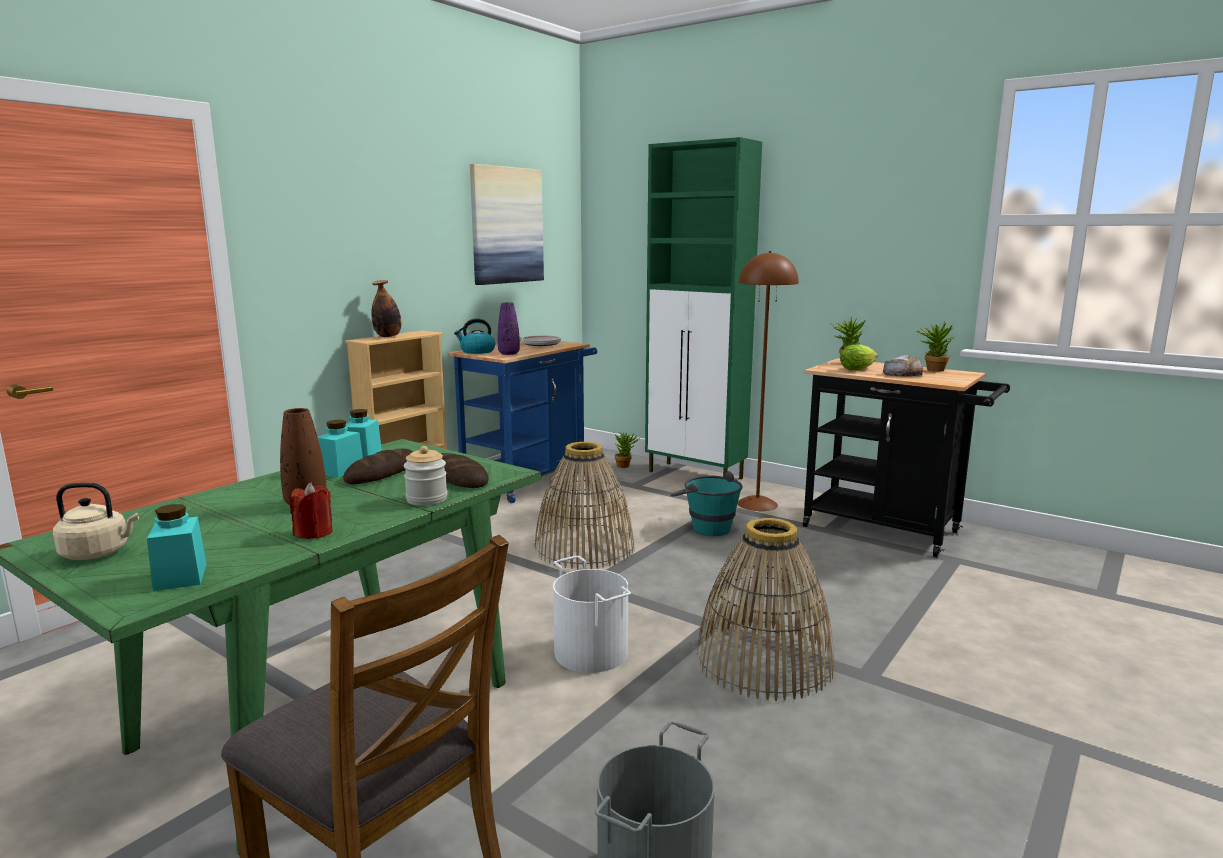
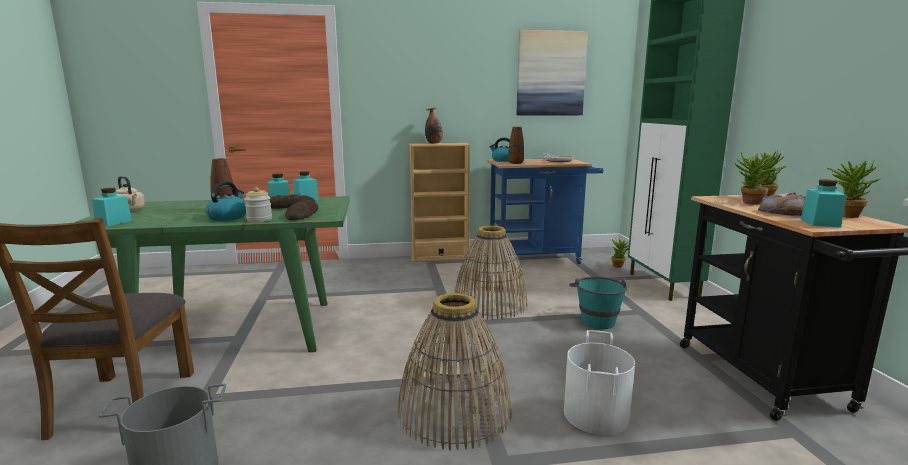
camera: 45 degrees right, 0 degrees up
(314, 533) = (187, 220): red candle -> none
(361, 510) = (228, 217): none -> kettle
(509, 353) = (515, 163): purple vase -> brown vase
(592, 652) = (379, 357): white bucket -> white bucket (597, 415)
(757, 504) = (674, 318): brown floor lamp -> none
(858, 369) = (749, 203): lettuce -> potted plant
(944, 379) = (820, 223): none -> turquoise jar

